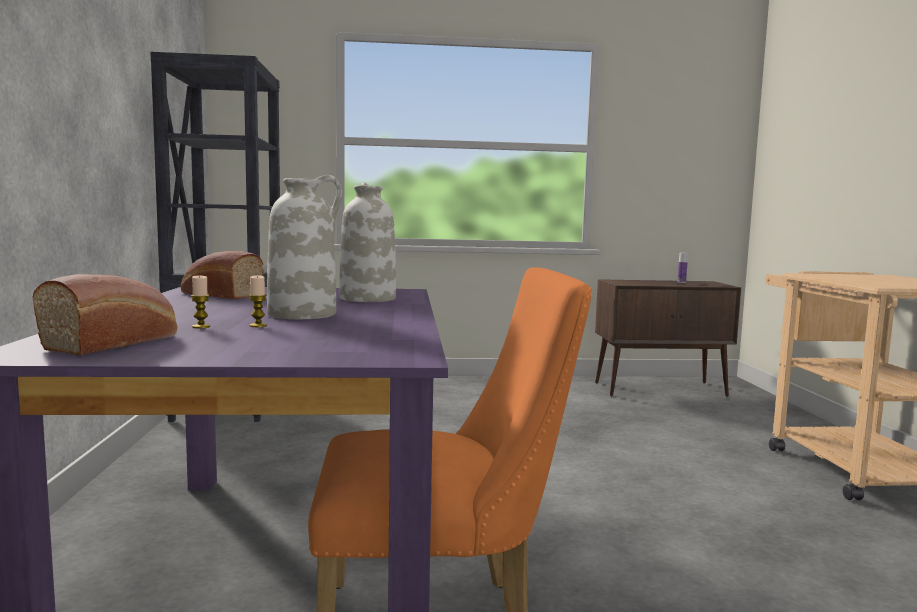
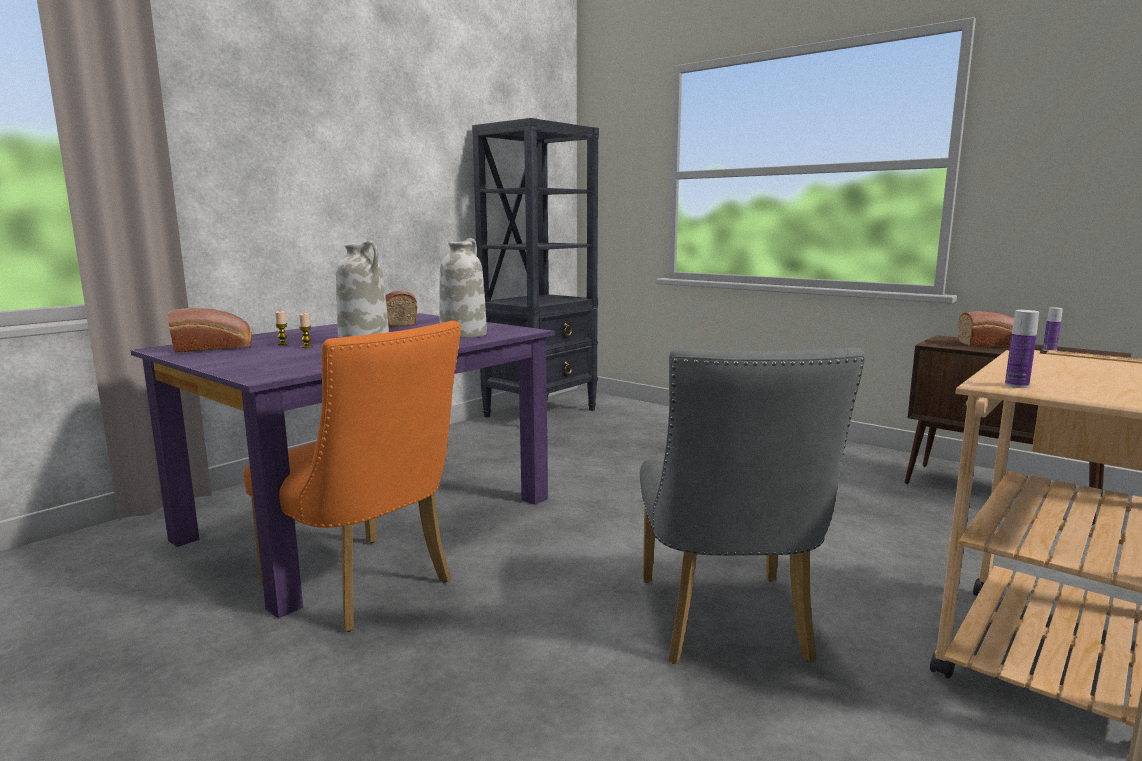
camera: 45 degrees right, 5 degrees up
(647, 282) = (992, 344): none -> bread
(732, 521) = (726, 626): none -> grey chair
(893, 286) = (1016, 385): none -> bottle

